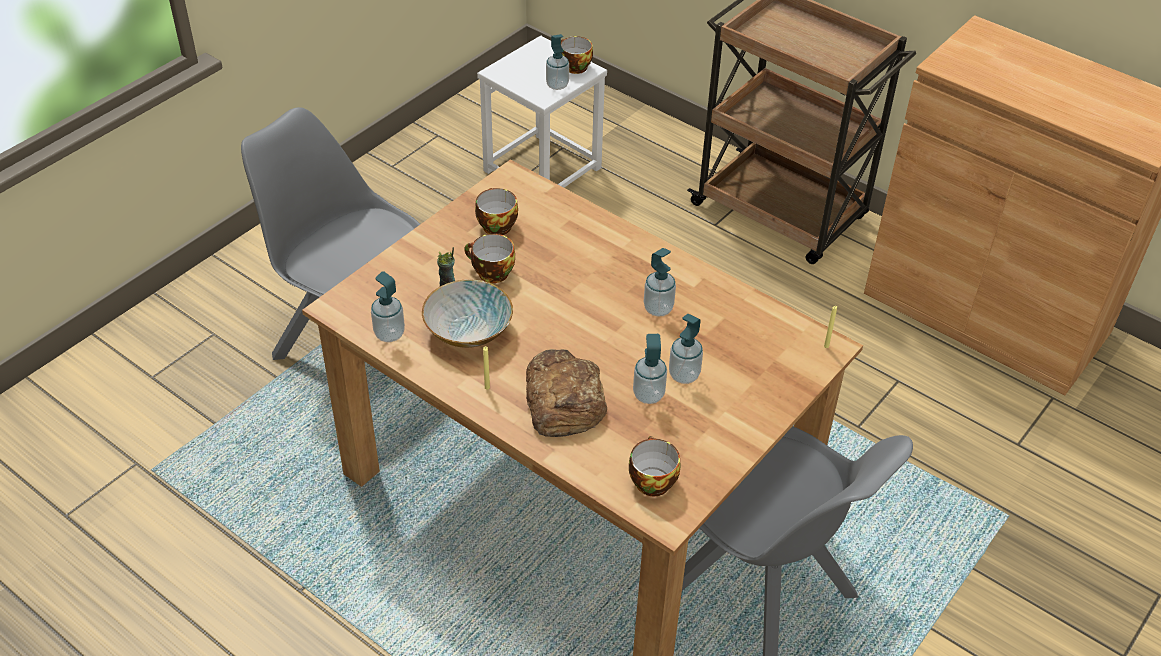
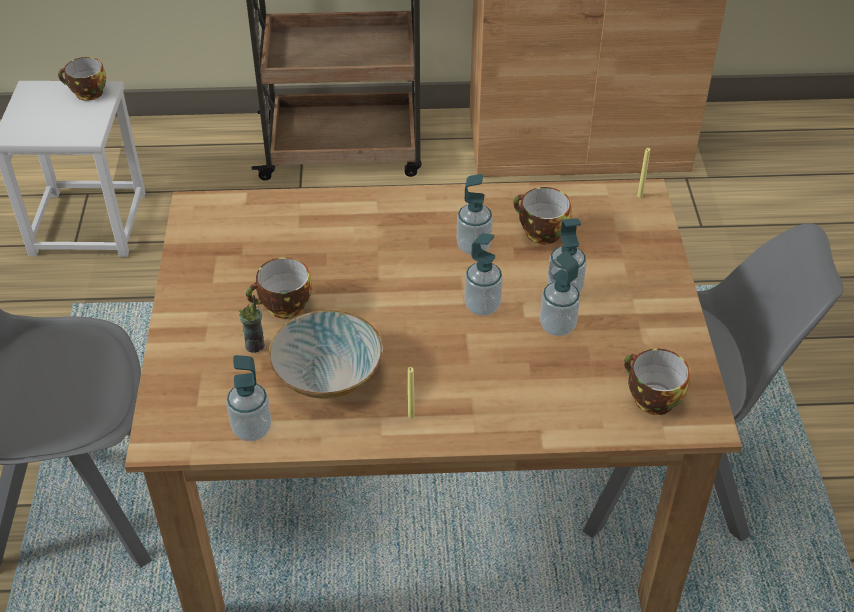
camera: 40 degrees left, 0 degrees up
(495, 225) = (233, 260): cup -> cup (540, 233)
(557, 85) = (89, 117): soap dispenser -> soap dispenser (482, 306)
(563, 401) = (494, 380): bread -> none

